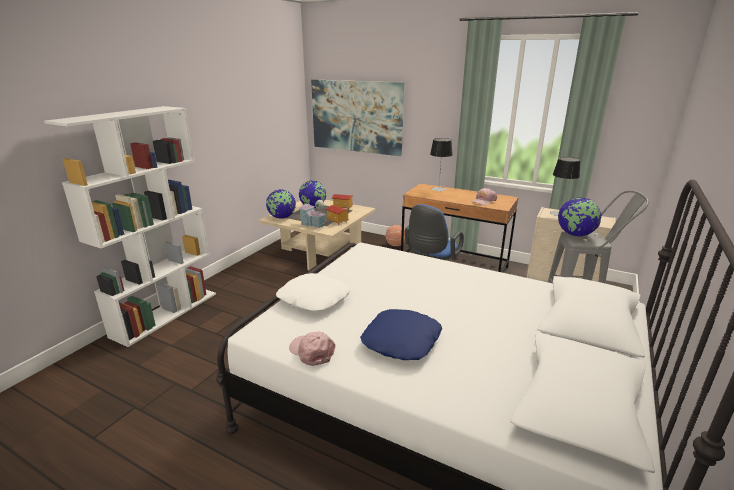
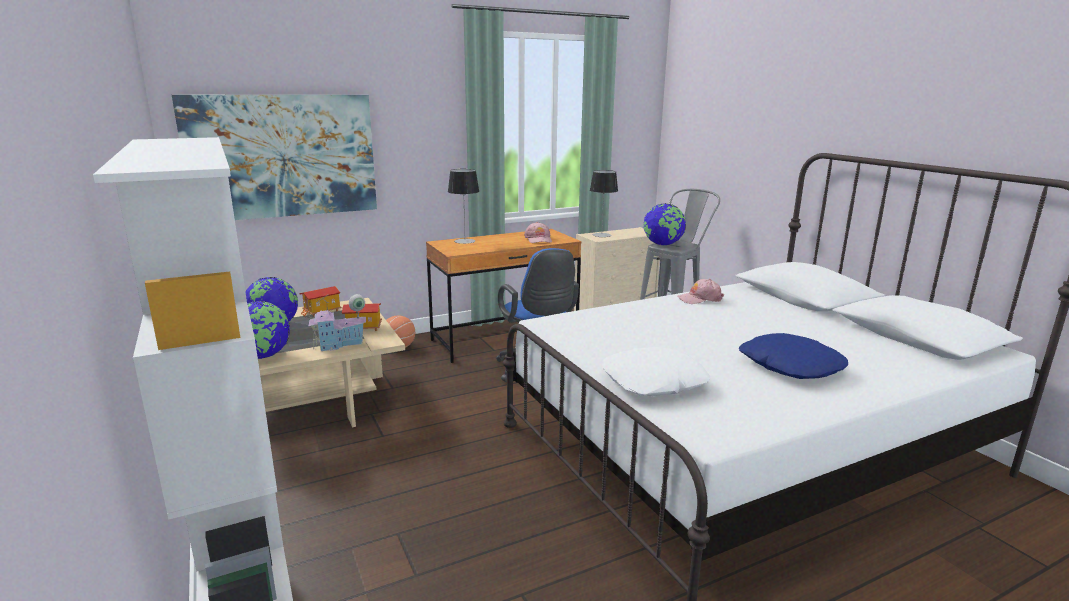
camera: 55 degrees left, 5 degrees down
(312, 351) = (784, 413): pink cap -> pink cap (700, 299)

